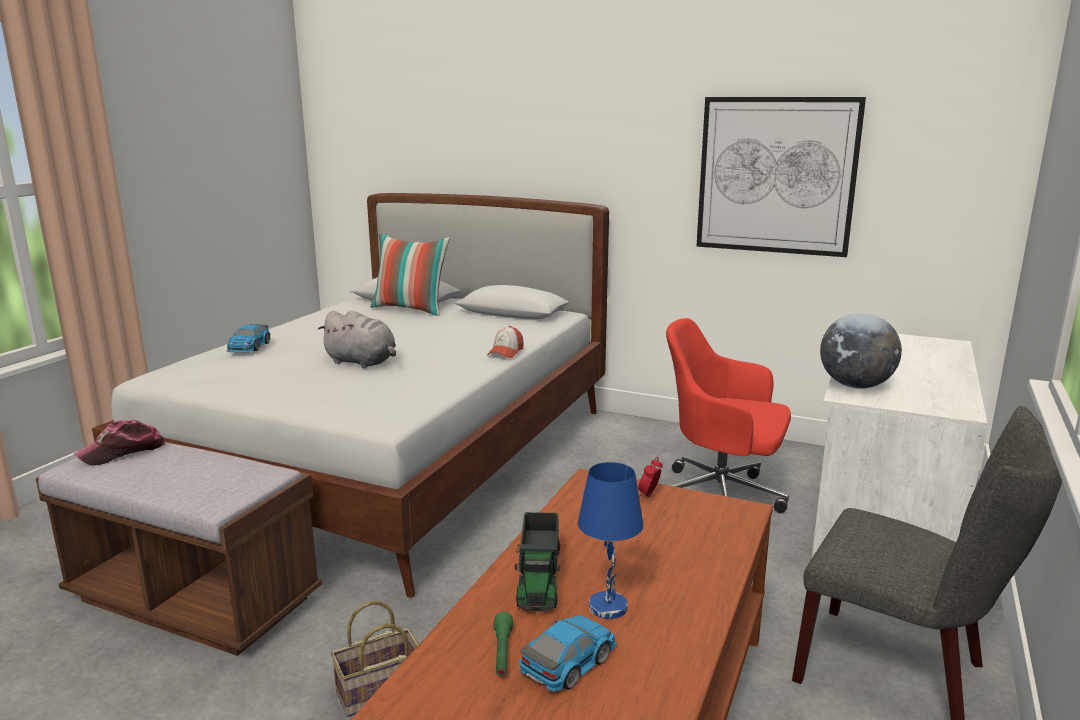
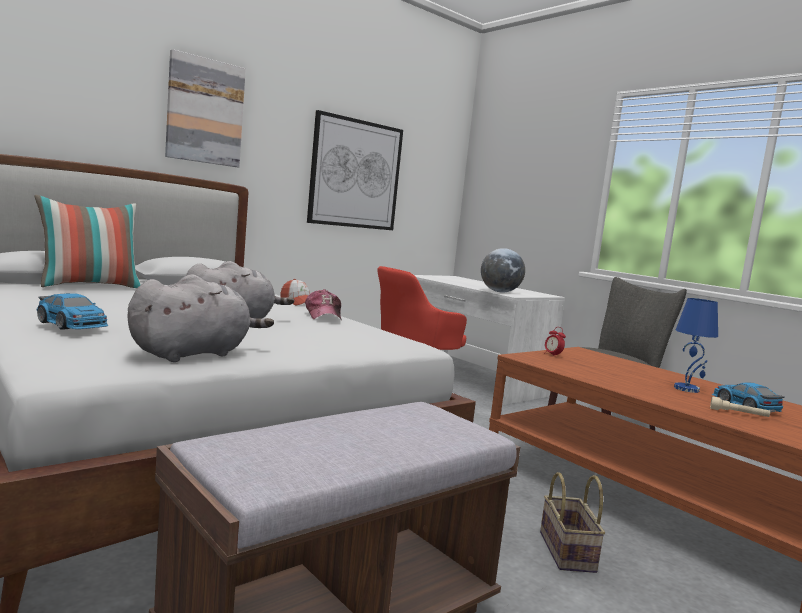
camera: 65 degrees left, 10 degrees down
(122, 452) = (258, 448): cap -> cap (324, 315)
(226, 384) = (194, 354): none -> grey plush toy
(502, 653) = (738, 414): green flashlight -> beige flashlight
(539, 578) = (650, 391): toy truck -> none
(567, 126) = (205, 111): none -> picture

